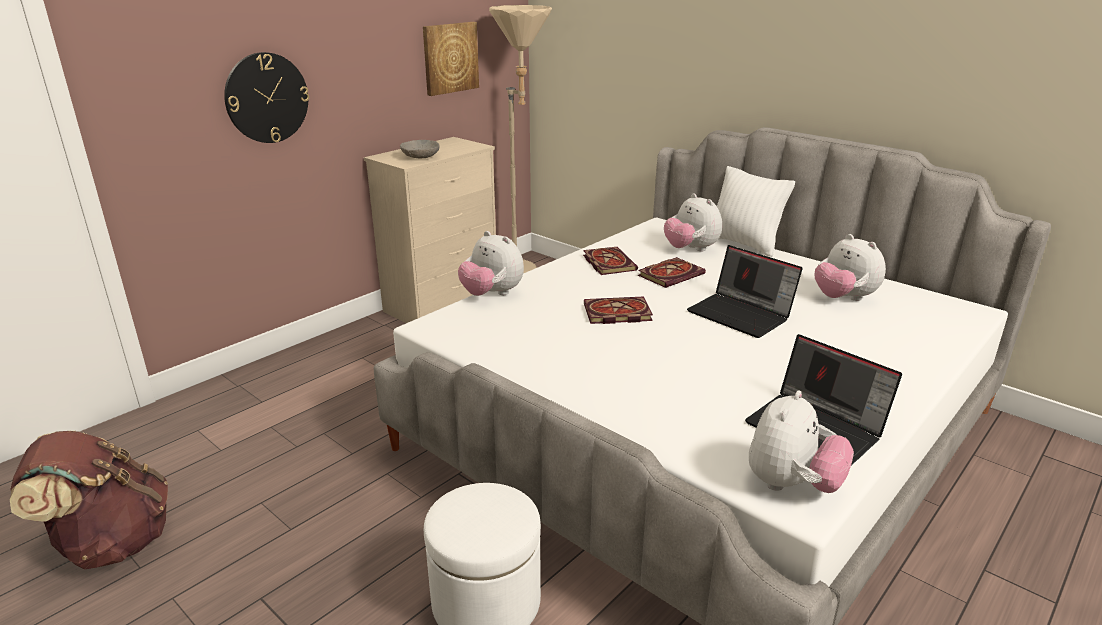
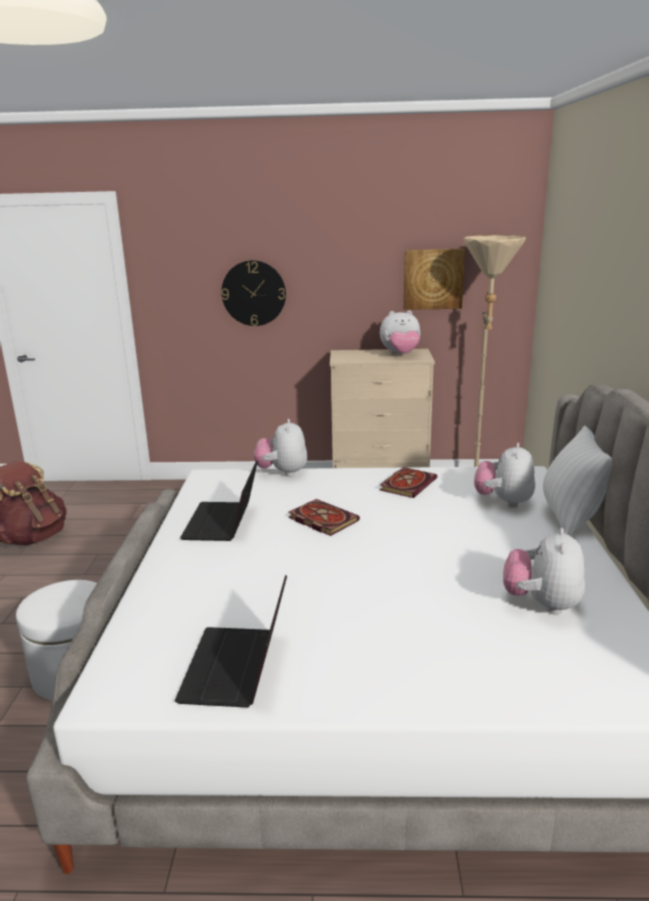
camera: 50 degrees right, 5 degrees down
(420, 157) = (361, 358): grey bowl -> none
(671, 274) = (433, 512): book -> none
(742, 314) = (408, 566): laptop -> laptop (223, 523)
(791, 485) = (129, 683): plush toy -> plush toy (400, 355)

